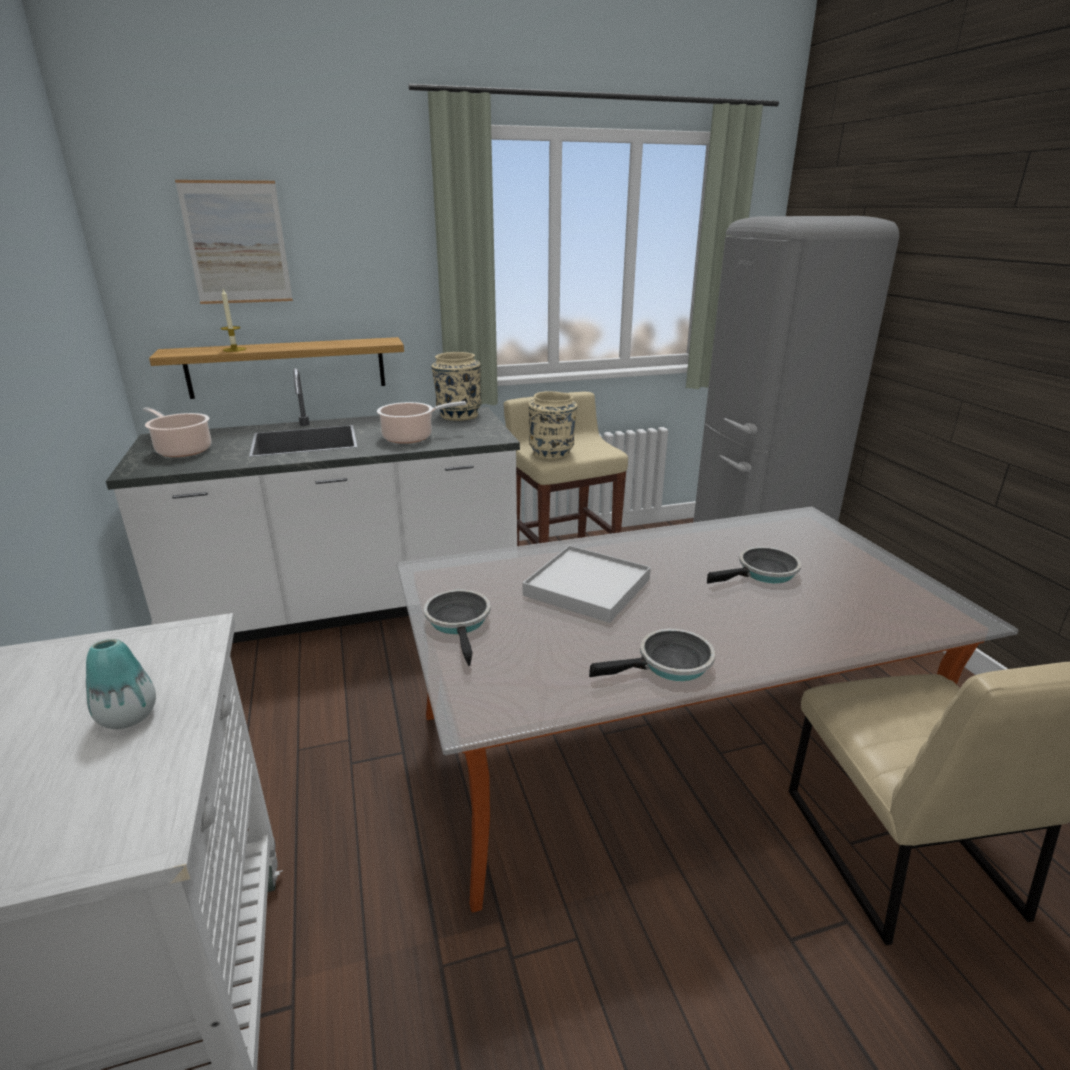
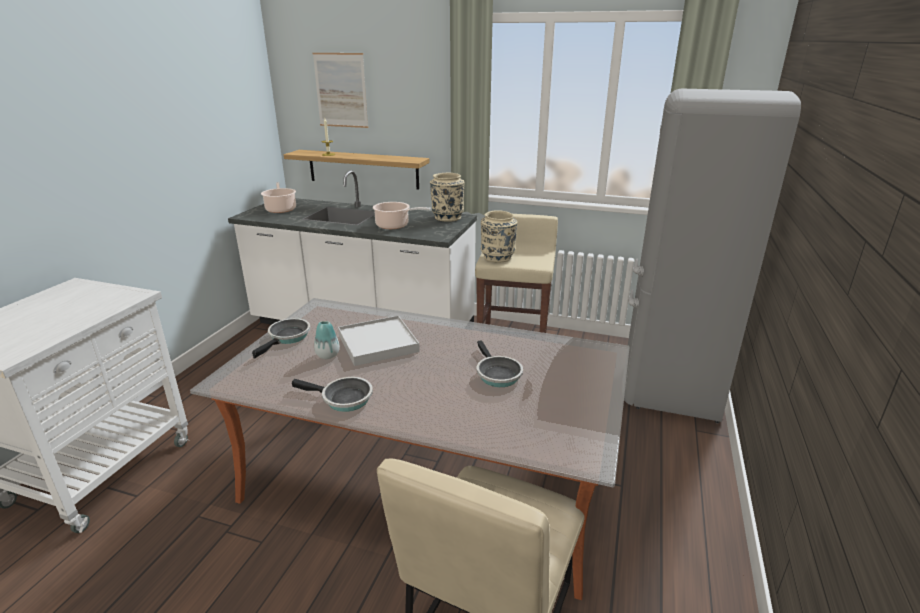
camera: 35 degrees right, 0 degrees up
(128, 717) = (68, 317): vase -> vase (327, 355)
(763, 573) = (497, 374): frying pan -> frying pan turned 60 degrees clockwise

